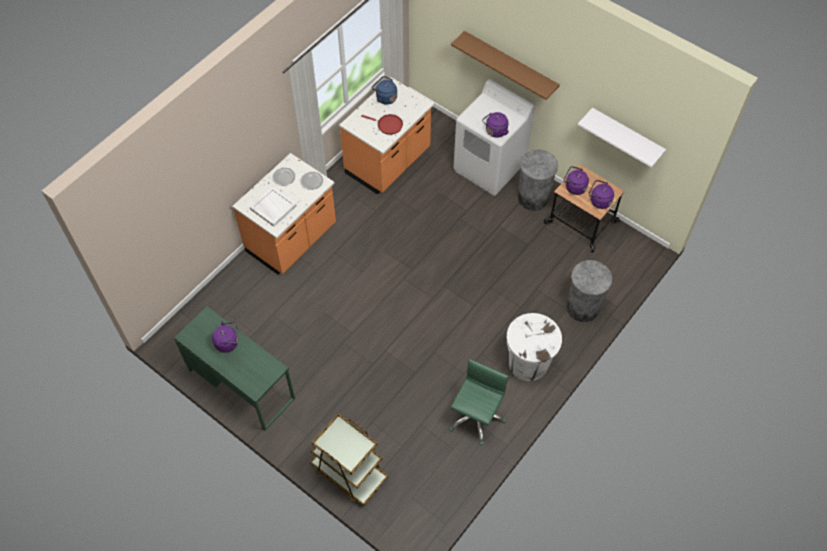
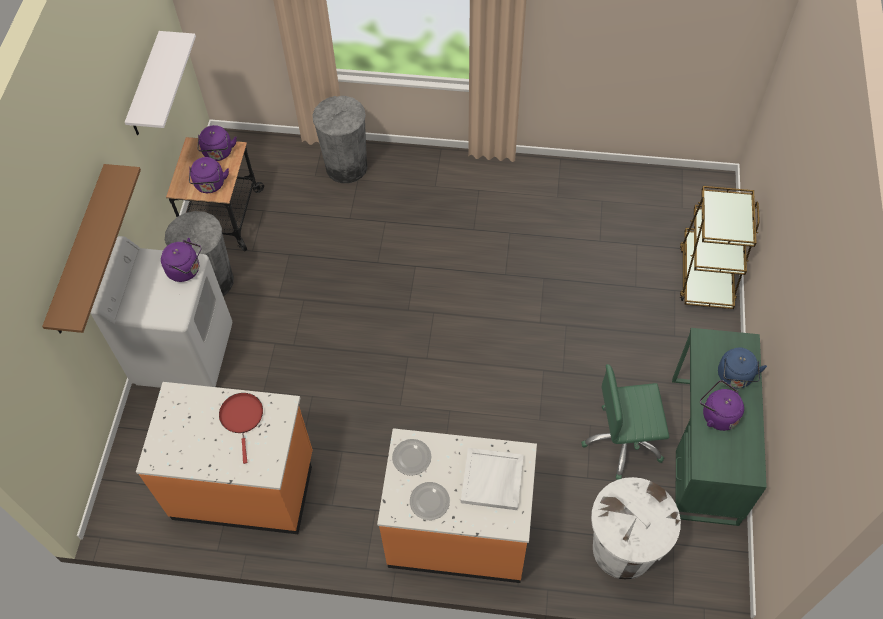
camera: 120 degrees left, 0 degrees up
(385, 97) = (186, 454): blue kettle -> blue kettle (735, 377)
(475, 417) = (552, 198): green office chair -> green office chair (623, 441)
(528, 363) = (453, 183): white trash can -> white trash can (623, 549)

